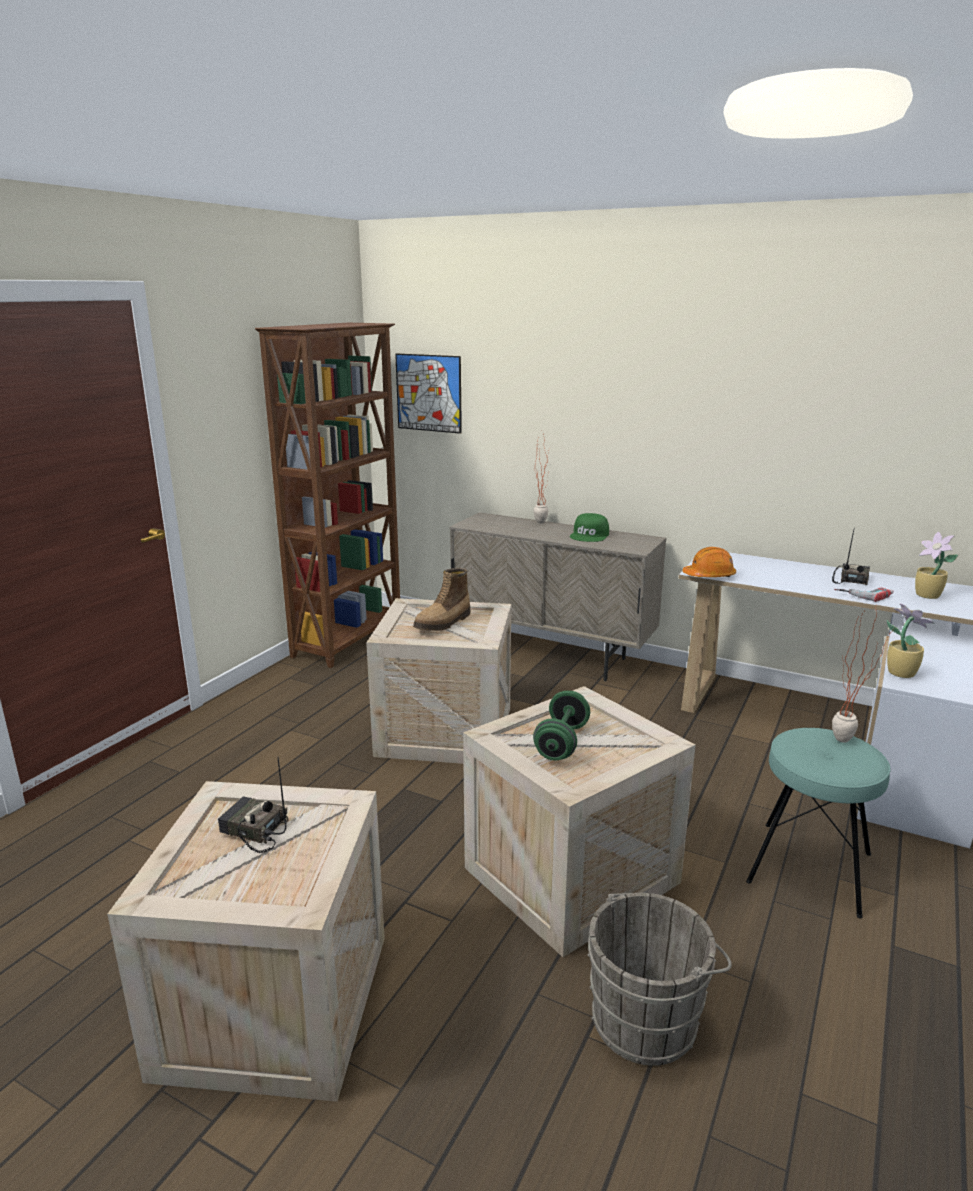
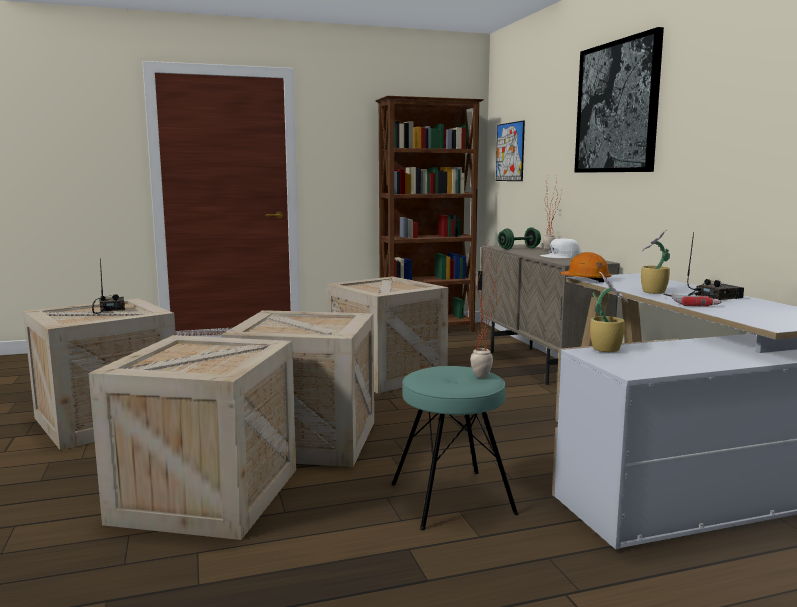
camera: 45 degrees right, 10 degrees down
(444, 623) = (385, 286): boot -> none
(561, 742) = (291, 322): green dumbbell -> green dumbbell (519, 249)
(590, 535) = (561, 256): green cap -> white cap
(649, 1018) = (206, 494): grey bucket -> crate
(651, 366) = (617, 107): none -> picture
(928, 596) = (761, 312): potted plant -> potted plant (653, 292)

